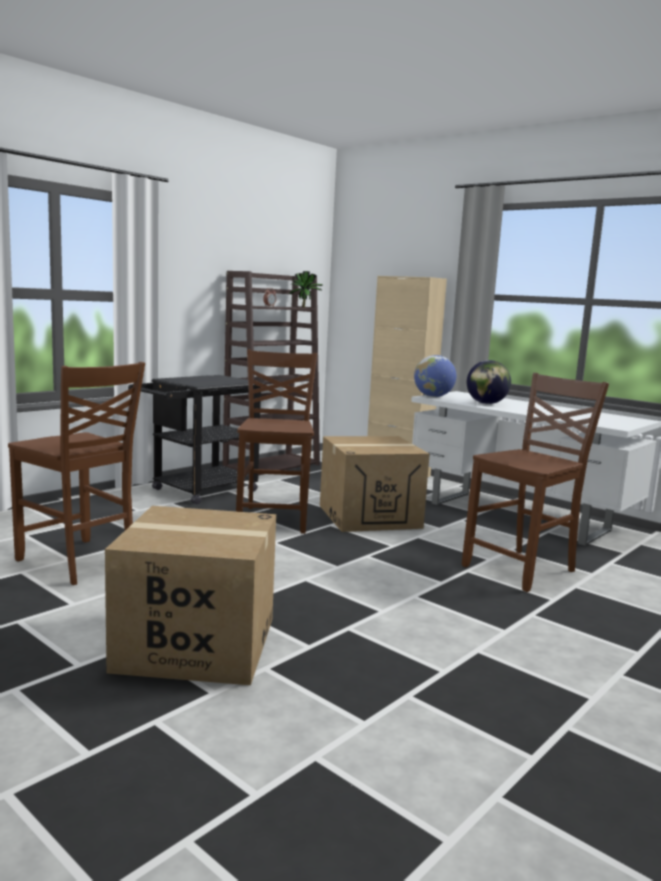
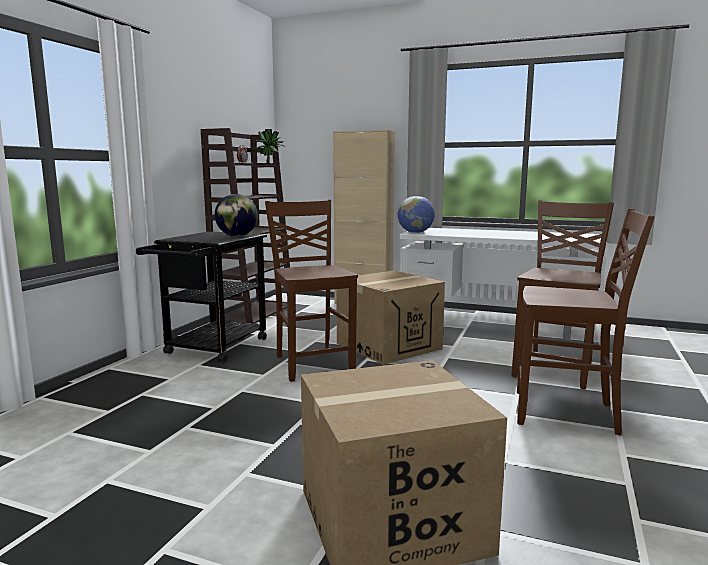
camera: 20 degrees left, 0 degrees up
(78, 563) = (164, 453): brown chair -> brown chair (567, 413)
(486, 403) = (465, 234): globe -> globe (237, 236)

